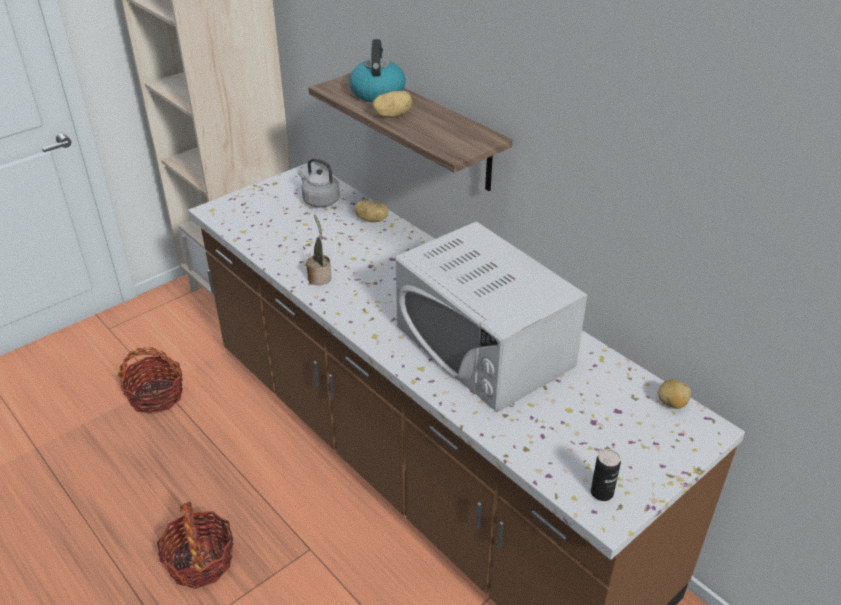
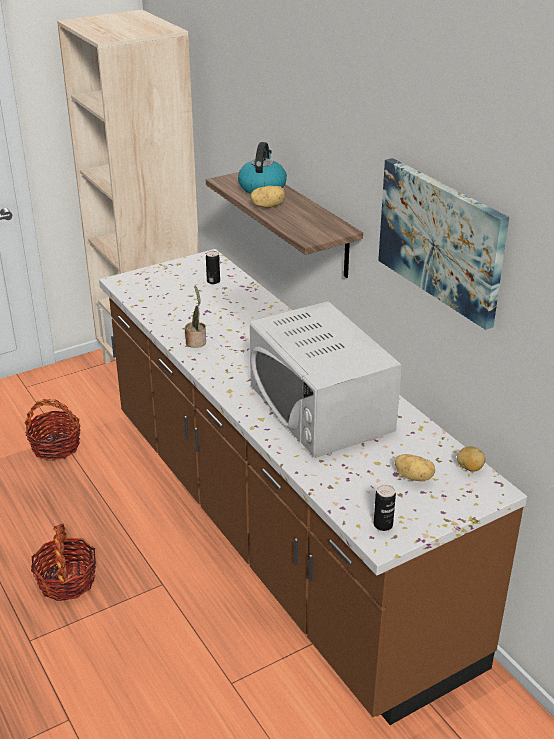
camera: 10 degrees right, 5 degrees down
(319, 200) = (213, 281): grey kettle -> can
(372, 220) = (254, 300): potato -> potato (414, 477)
(628, 146) = (441, 239): none -> picture

